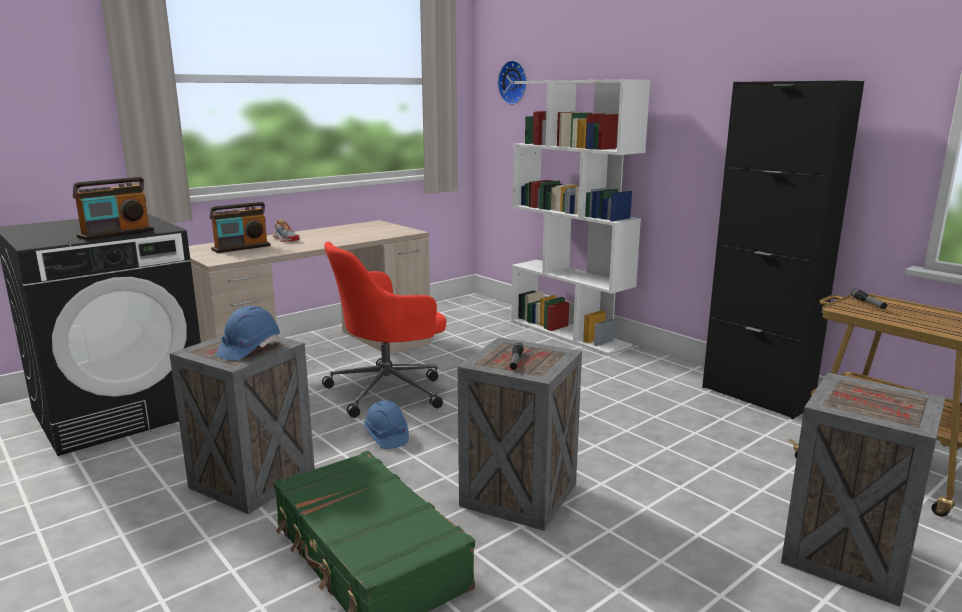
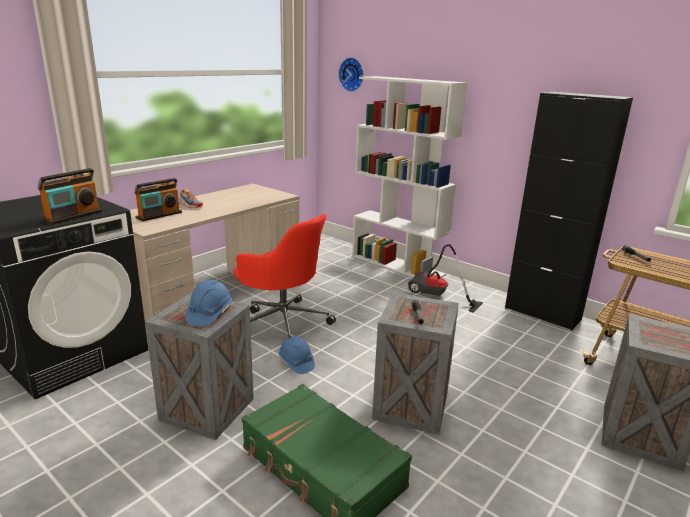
camera: 10 degrees left, 5 degrees up
(389, 390) = (283, 322): red office chair -> red office chair turned 105 degrees counterclockwise
(608, 370) = (436, 296): none -> vacuum cleaner

